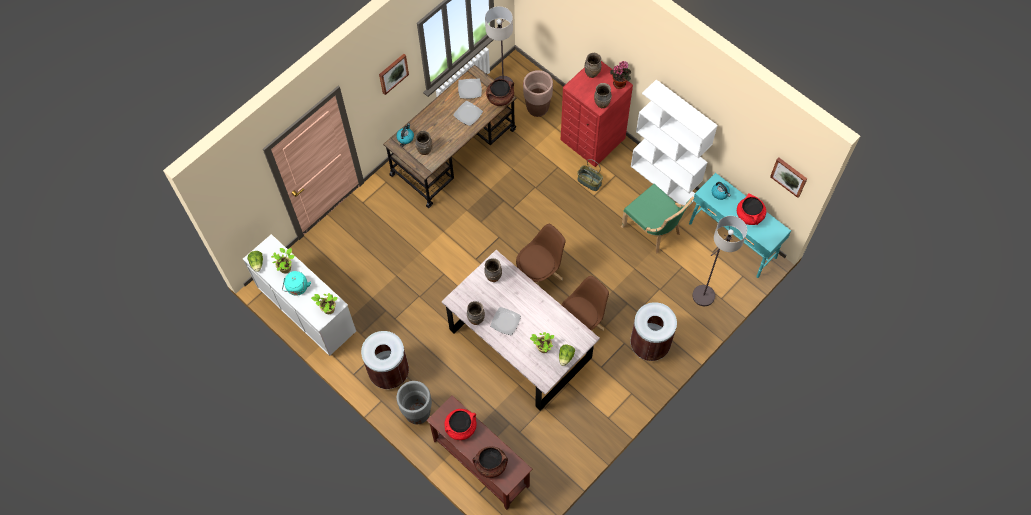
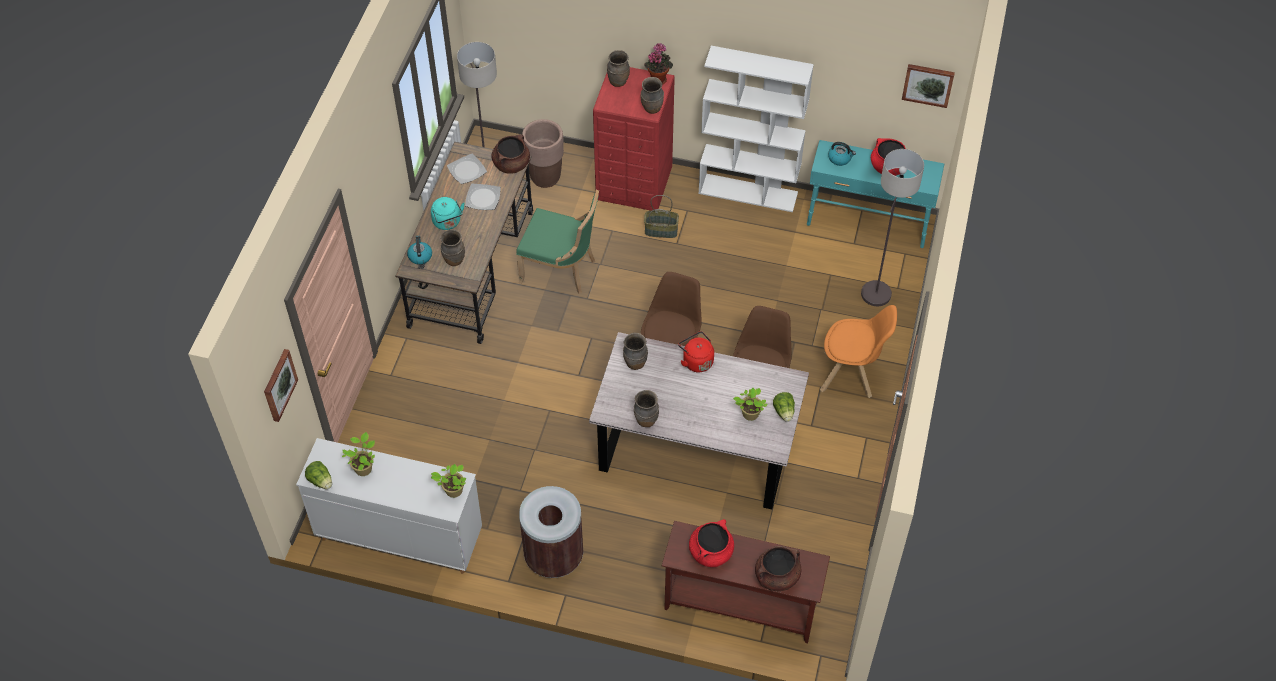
camera: 30 degrees left, 10 degrees down
(297, 288) = (395, 485): turquoise kettle -> turquoise kettle (448, 223)
(393, 73) = (382, 166): picture -> picture (279, 385)
(417, 413) = (622, 587): grey planter -> none
(505, 321) = (684, 406): plate -> none
(532, 294) = (696, 361): none -> red kettle
(650, 345) = (851, 374): brown trash can -> orange chair
(653, 230) = (771, 249): green chair -> green chair (561, 270)

